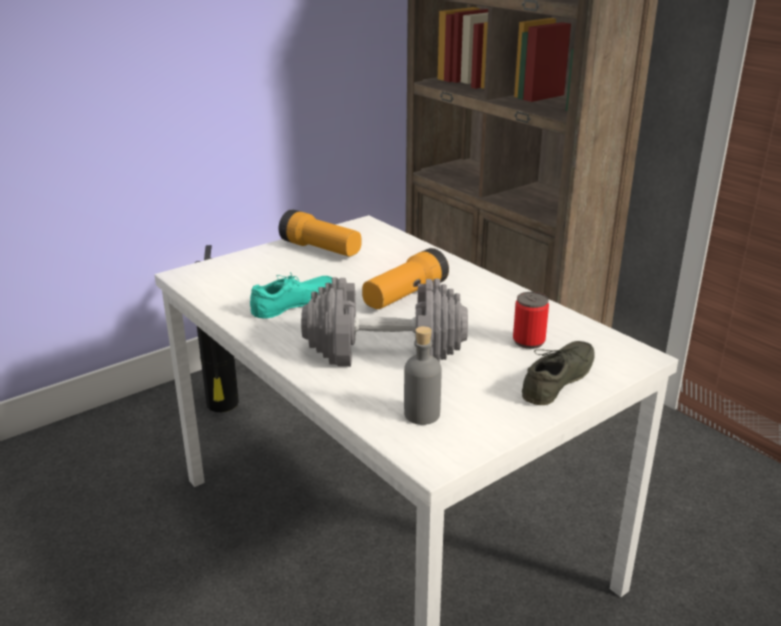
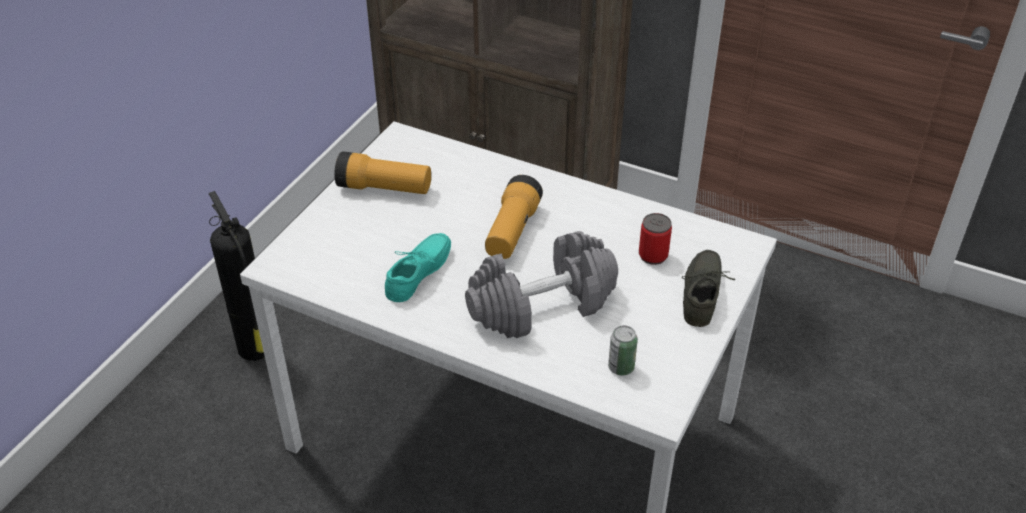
camera: 25 degrees left, 15 degrees up
(422, 414) = (621, 367): grey bottle -> can

